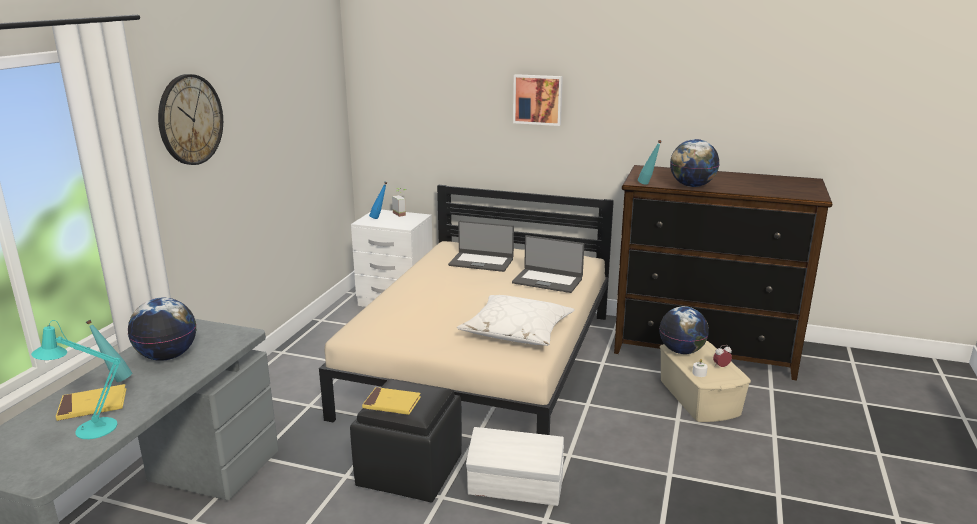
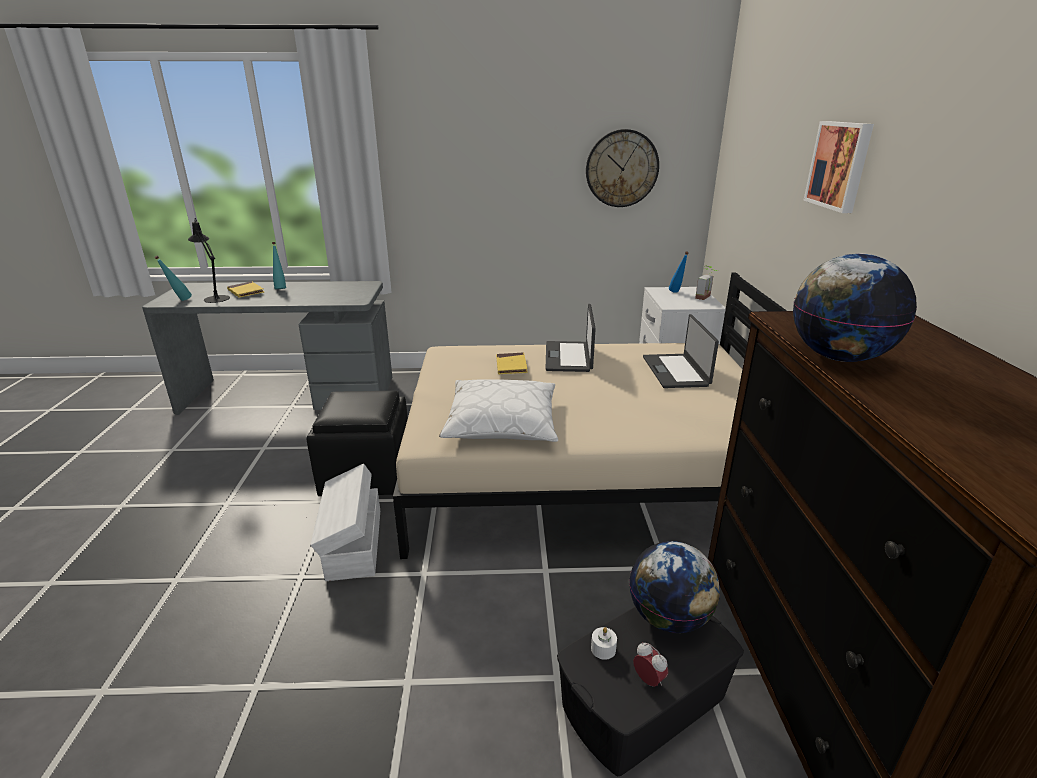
camera: 70 degrees right, 5 degrees up
(90, 429) = (215, 298): turquoise table lamp -> black table lamp
(167, 356) = (316, 291): globe -> none
(190, 119) = (448, 129): wall clock -> wall clock (622, 168)
(392, 403) = (343, 399): yellow book -> yellow book (511, 366)
(547, 281) = (662, 417): laptop -> laptop (569, 357)
(648, 184) = (781, 325): turquoise bottle -> turquoise bottle (179, 301)
(698, 397) = (642, 701): beige storage box -> black storage box

